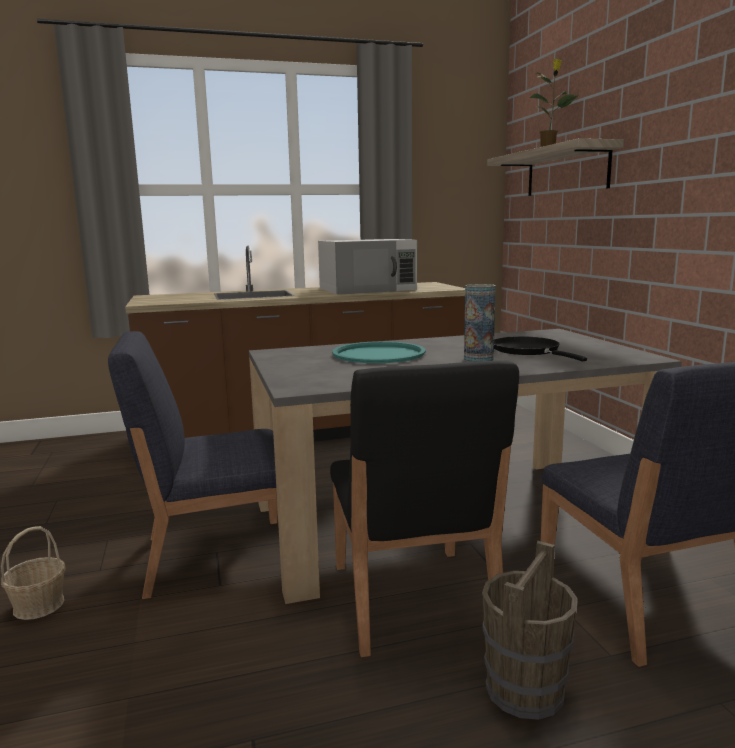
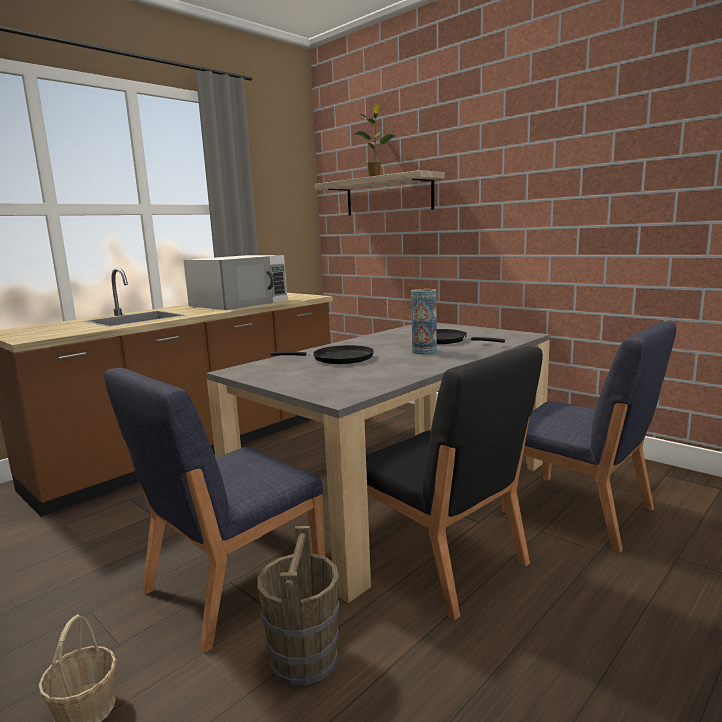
camera: 30 degrees left, 0 degrees up
(379, 354) = (338, 358): turquoise tray -> black frying pan
(524, 690) = (579, 596): brown bucket -> brown bucket (303, 659)

